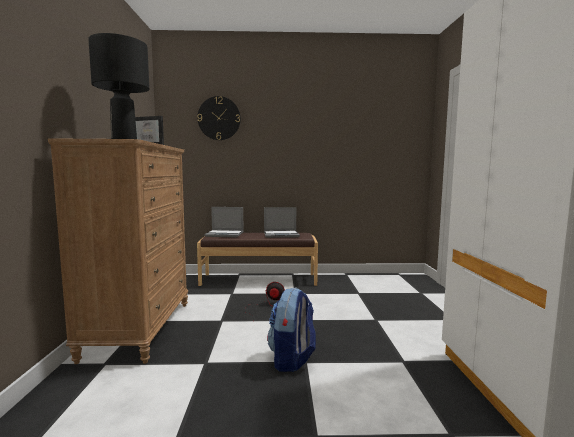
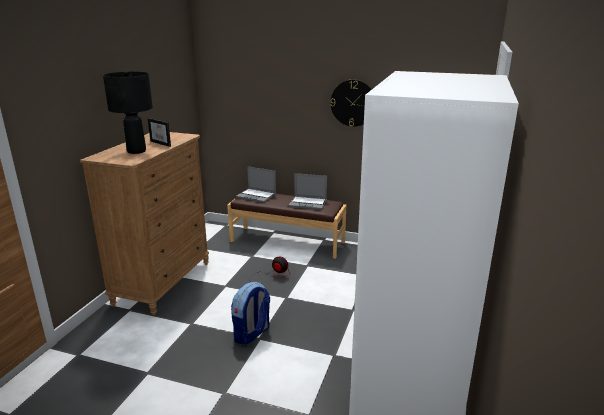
camera: 20 degrees right, 15 degrees up
(219, 118) = (254, 78): wall clock -> wall clock (353, 103)

